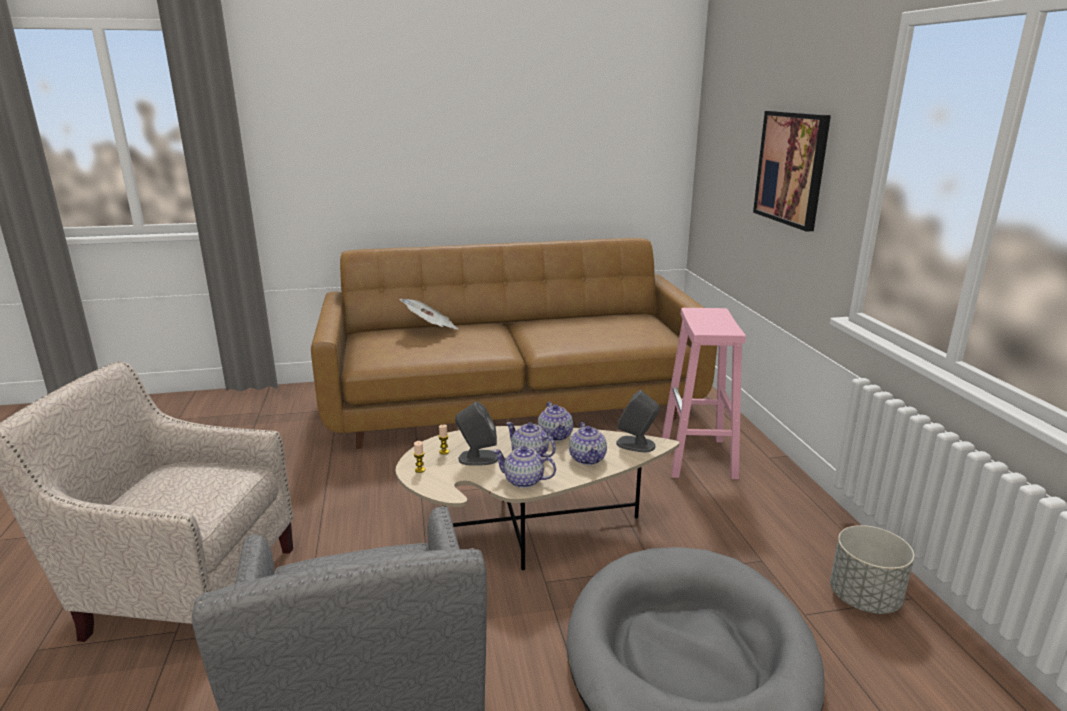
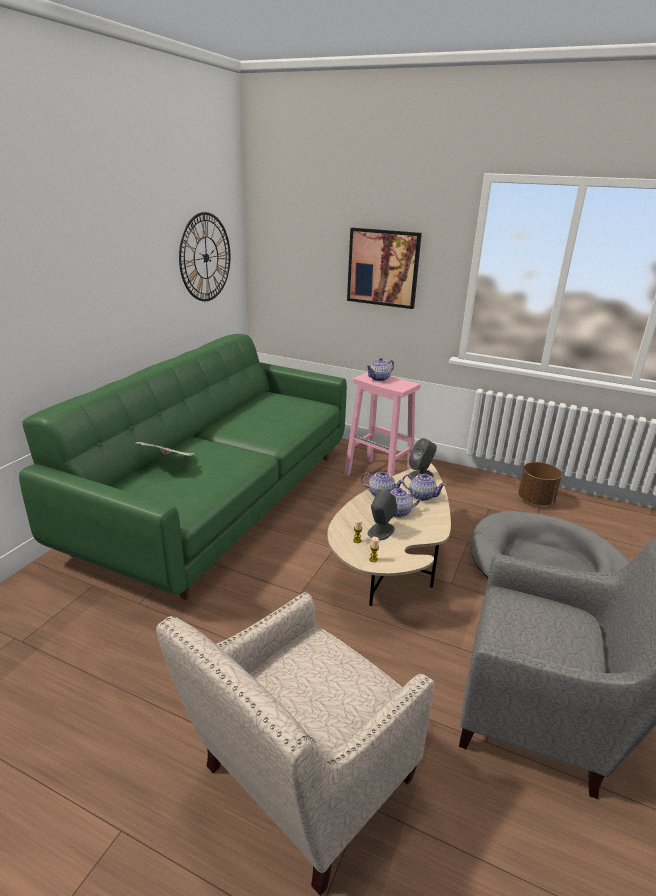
camera: 55 degrees left, 5 degrees up
(512, 400) = (218, 498): brown sofa -> green sofa
(524, 481) = (428, 527): teapot -> teapot (379, 378)
(616, 144) = (205, 257): none -> wall clock
(864, 598) = (535, 500): grey planter -> brown planter

